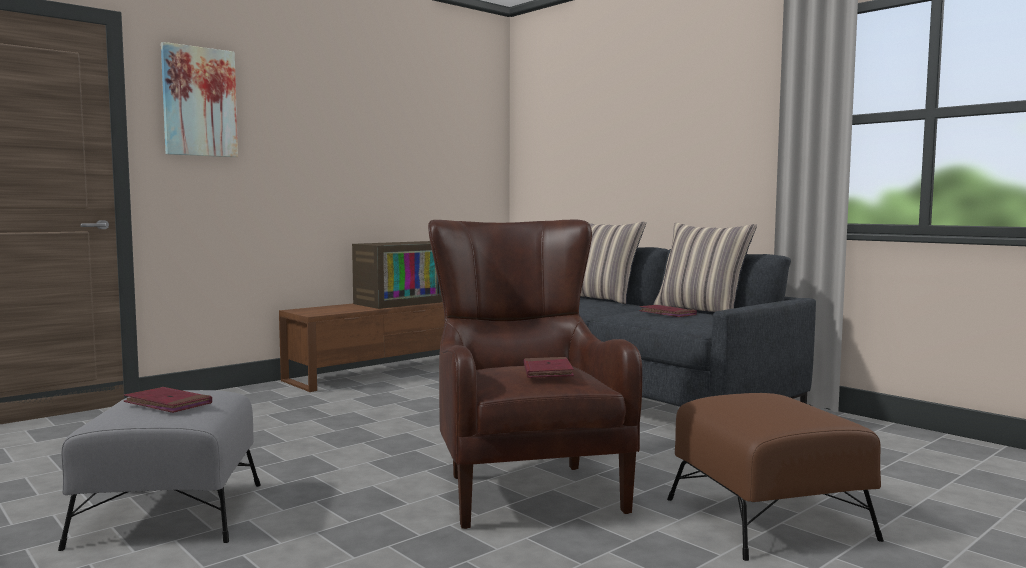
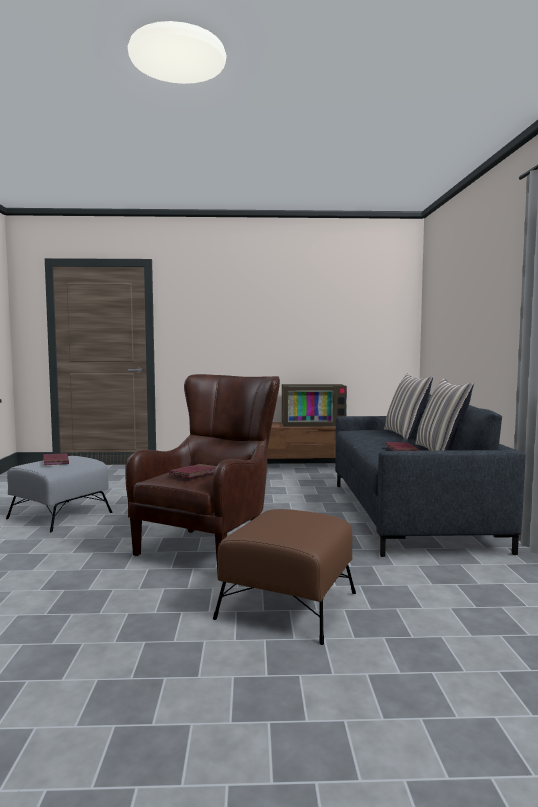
camera: 40 degrees right, 0 degrees up
(199, 102) = (191, 302): picture -> none

